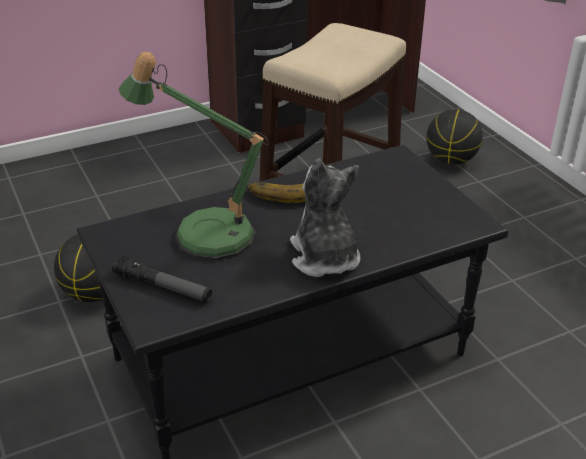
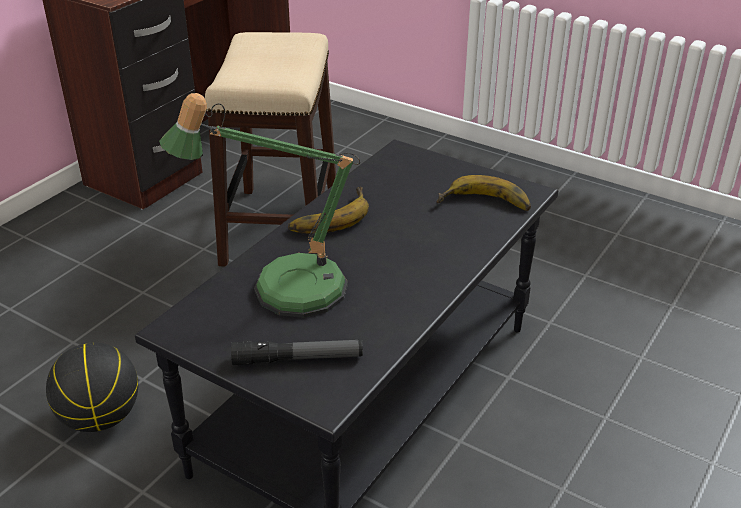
camera: 30 degrees left, 0 degrees up
(324, 258) = (428, 270): plush toy -> none
(425, 222) = (484, 206): none -> banana
(451, 160) = (366, 153): basketball -> none

